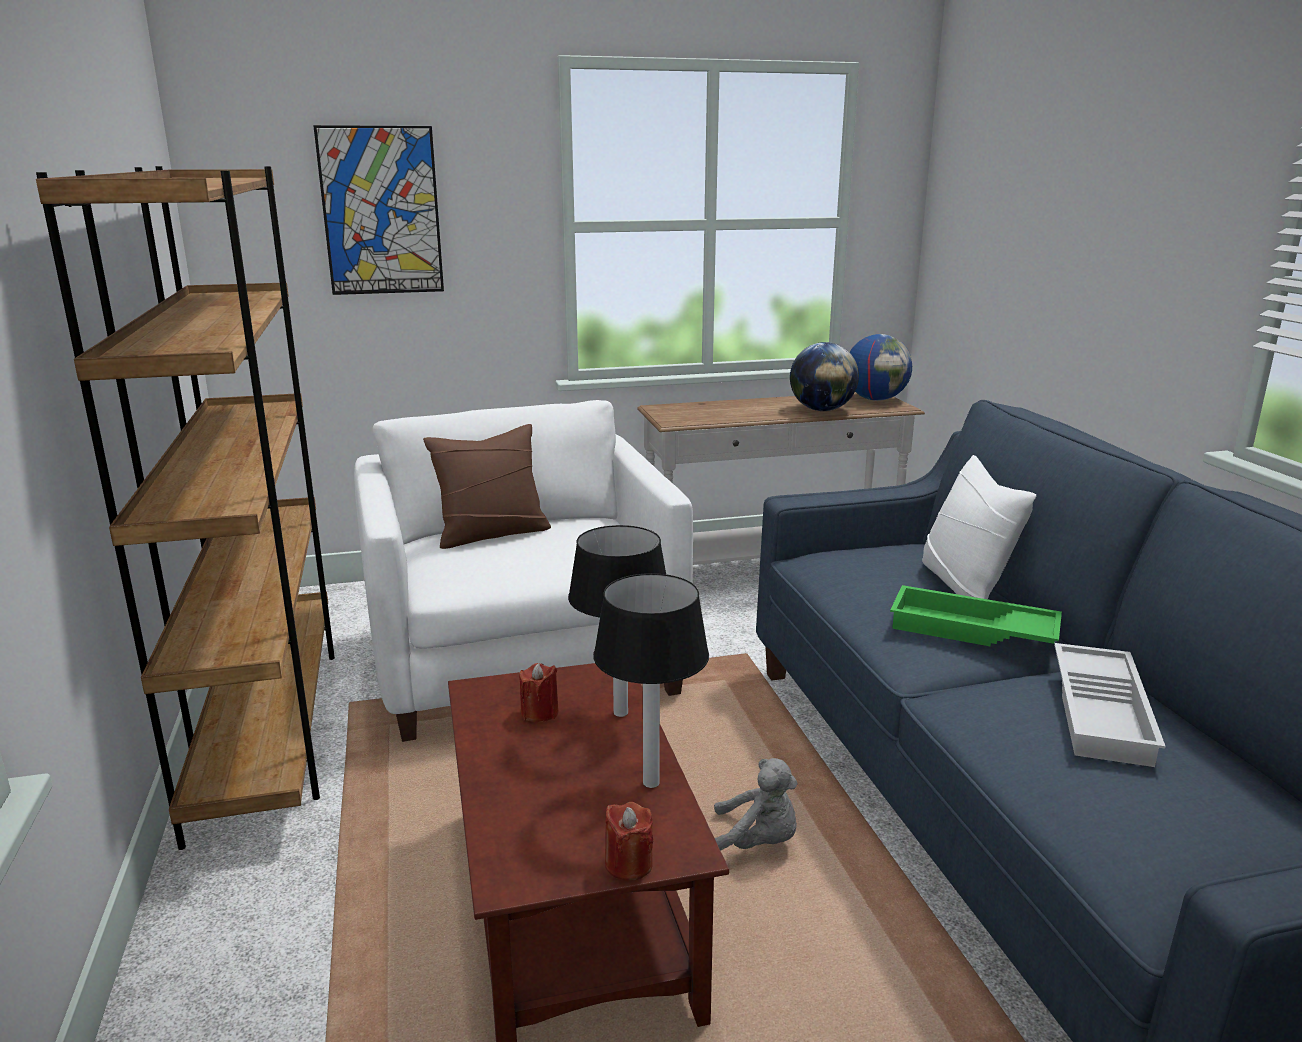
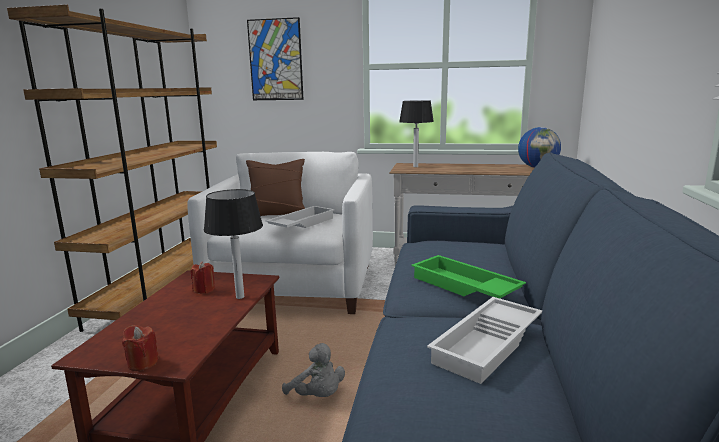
camera: 25 degrees right, 5 degrees down
(571, 550) = (301, 223): none -> white tray
(650, 783) = (207, 330): table lamp -> table lamp (415, 166)
(821, 410) = (494, 169): globe -> none
(965, 586) = (496, 265): white pillow -> none

